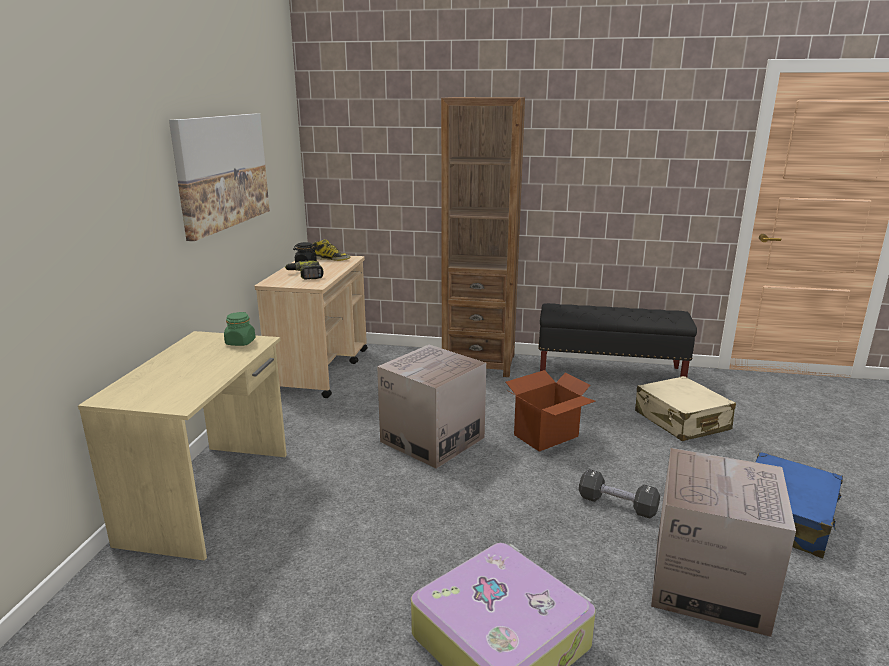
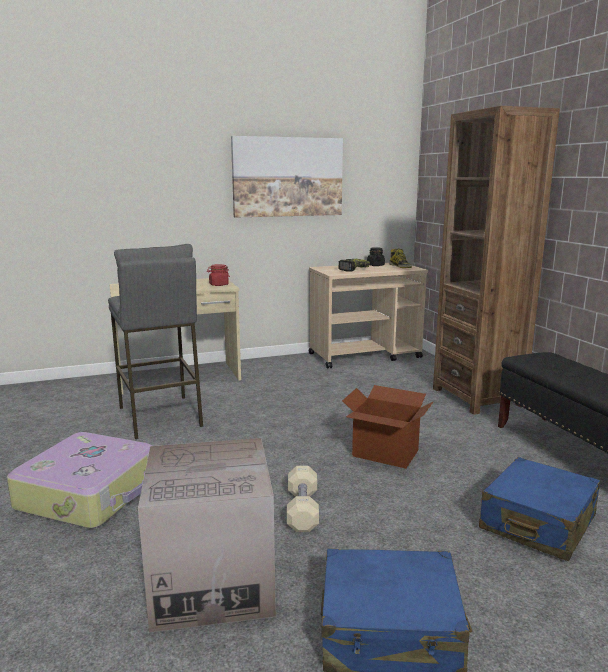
camera: 60 degrees right, 5 degrees down
(240, 342) = (218, 285): green jar -> red jar
(330, 540) = (160, 416): none -> grey stool
(432, 439) = (316, 413): cardboard box -> none
(617, 505) = (302, 510): black dumbbell -> beige dumbbell
(681, 421) = (537, 523): beige suitcase -> blue suitcase

